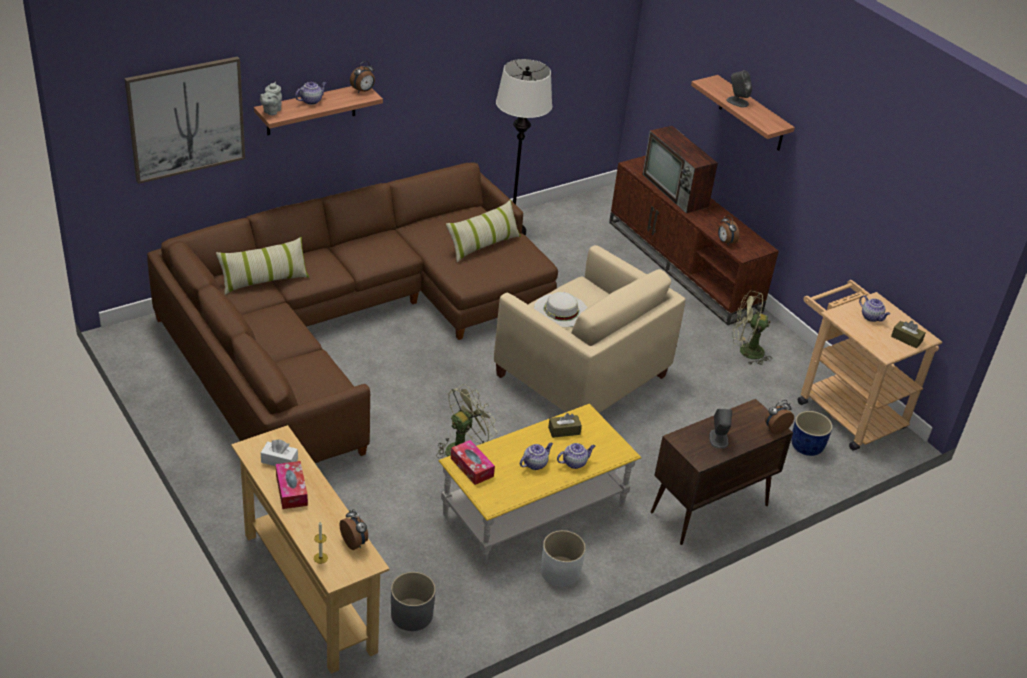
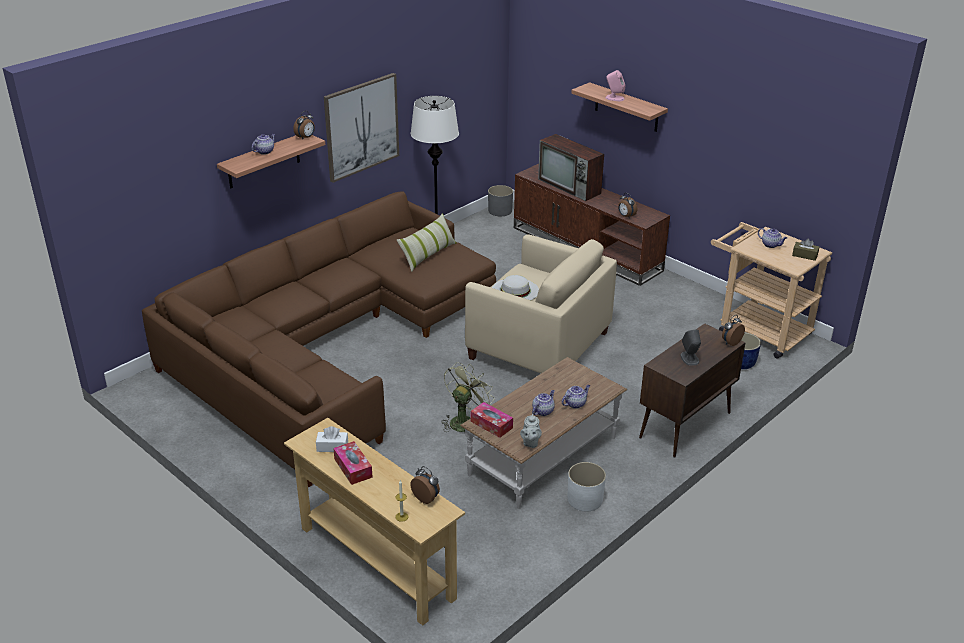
camera: 10 degrees left, 5 degrees down
(186, 119) = (161, 181): picture -> picture (361, 126)
(264, 280) = (251, 315): pillow -> none
(271, 111) = (233, 164): grey teapot -> grey teapot (530, 443)
(412, 615) = (474, 561): grey planter -> grey planter (500, 211)
(534, 509) = (543, 456): yellow coffee table -> brown coffee table
(564, 431) = (556, 381): brown tissue box -> none
(737, 102) = (614, 98): grey speaker -> pink speaker
(745, 351) = (662, 302): green fan -> none

